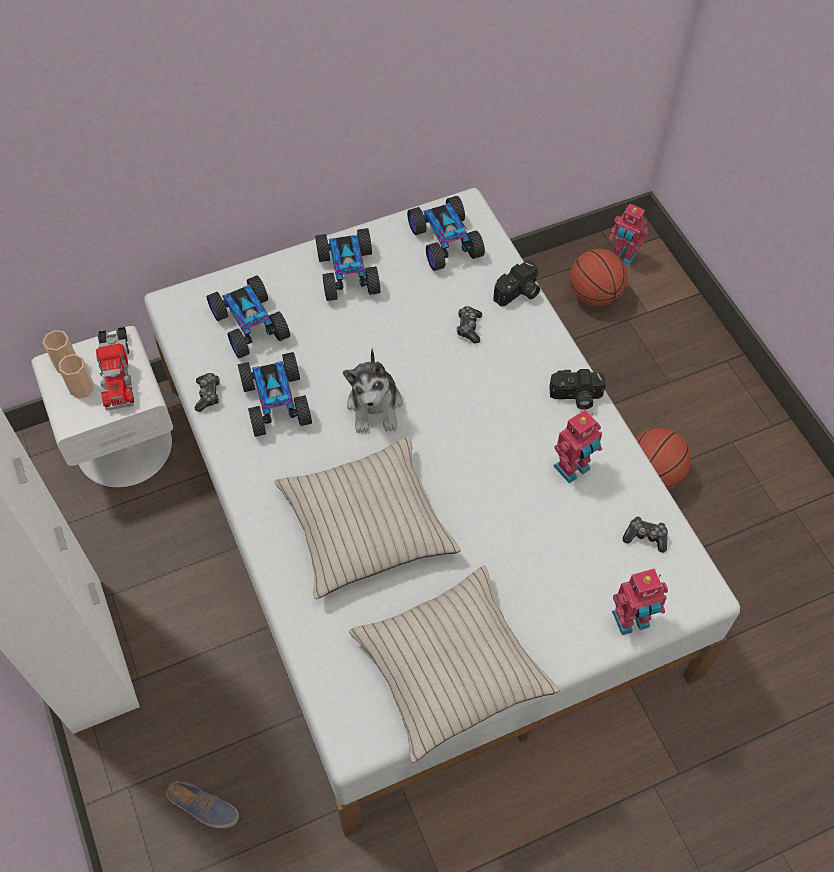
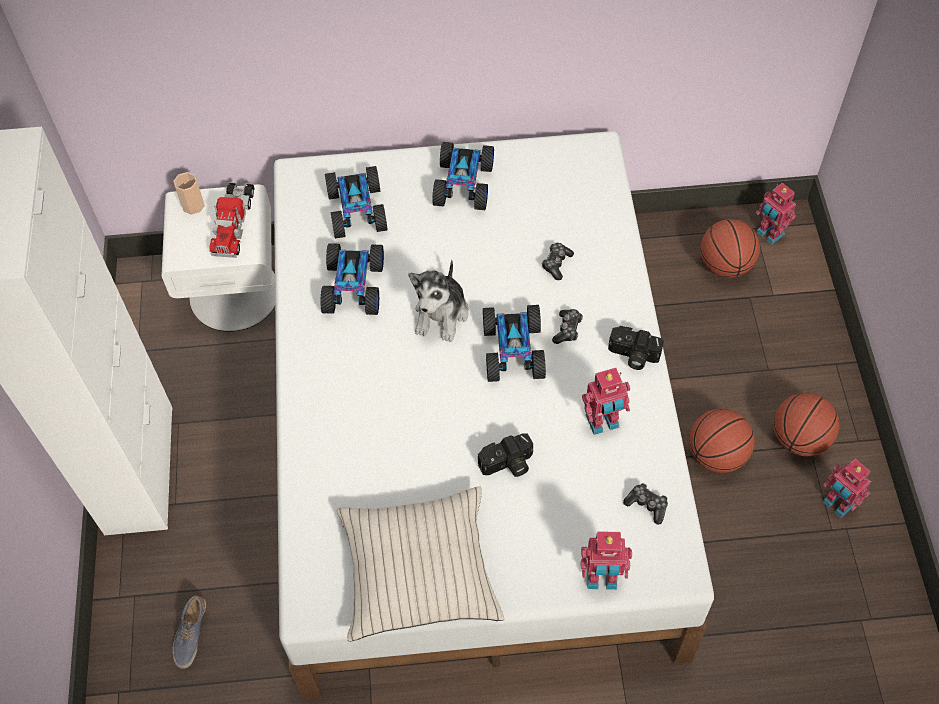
camera: 20 degrees right, 0 degrees up
(82, 388) = (198, 230): cup -> none
(203, 808) = (190, 634): shoe -> shoe turned 60 degrees clockwise
(208, 395) = (297, 264): game controller -> game controller (567, 329)
(365, 524) = (392, 420): beige pillow -> none
(446, 241) = (567, 176): toy car -> toy car (514, 350)
(518, 293) = (616, 243): camera -> camera (508, 465)
(721, 438) = (799, 439): none -> basketball
(776, 489) = (837, 504): none -> toy robot

